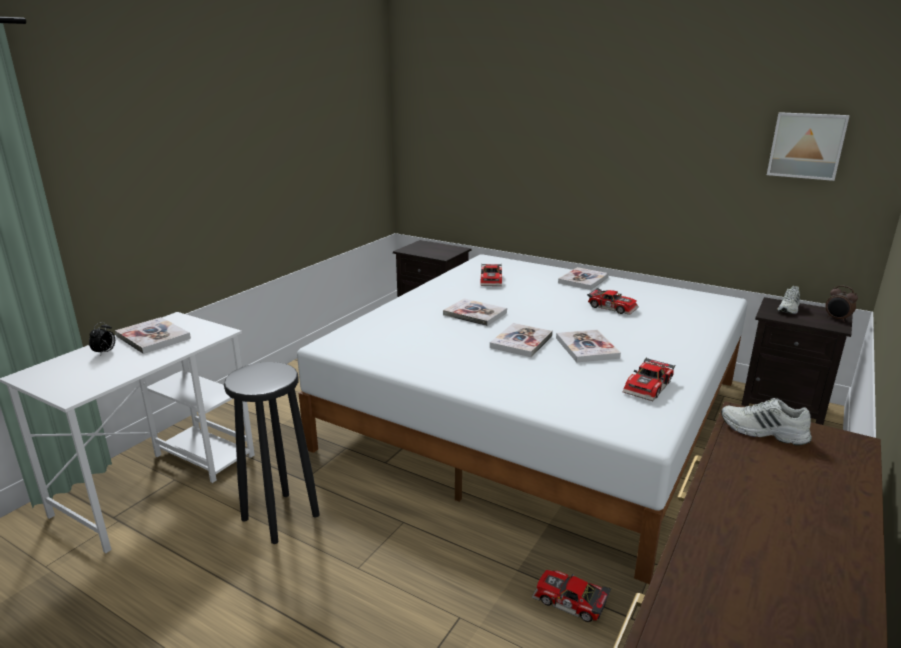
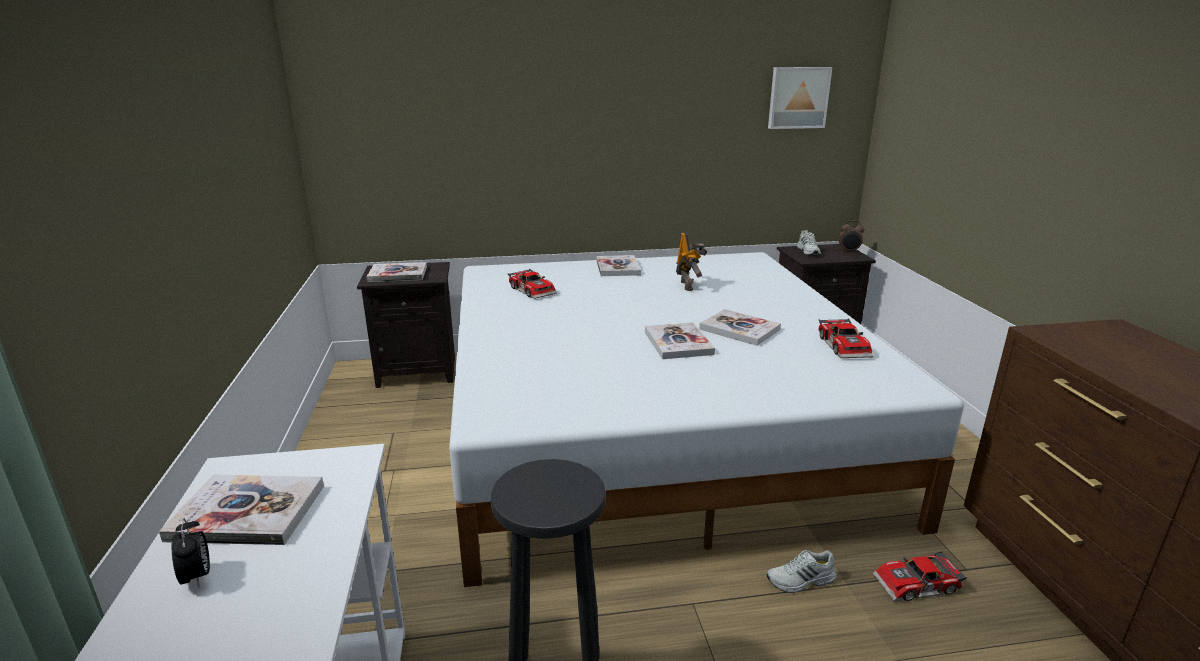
camera: 40 degrees left, 0 degrees up
(475, 314) = (582, 330): book -> book (398, 274)
(612, 307) = (688, 286): toy car -> toy robot
(763, 432) = (1077, 340): white shoe -> white shoe (801, 581)

